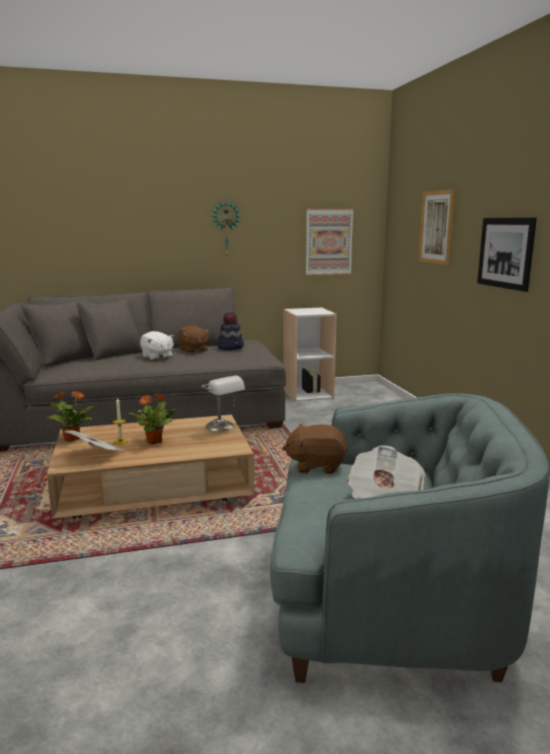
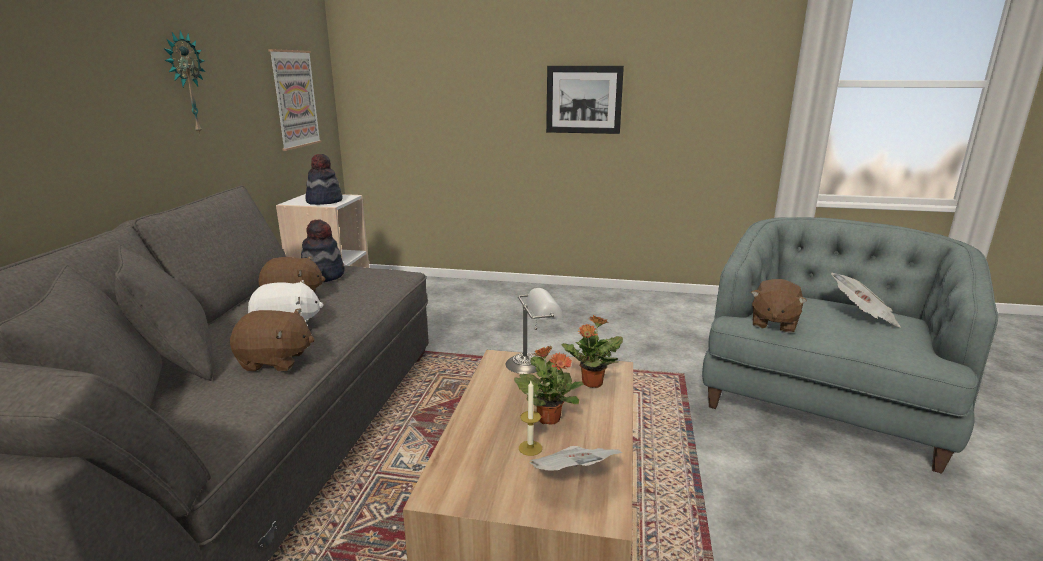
camera: 65 degrees left, 5 degrees up
(71, 438) = (474, 498): potted plant -> potted plant (591, 383)
(121, 363) = (275, 361): none -> brown plush toy
(306, 312) = (324, 201): none -> hat
(436, 227) = (458, 75): picture -> none

